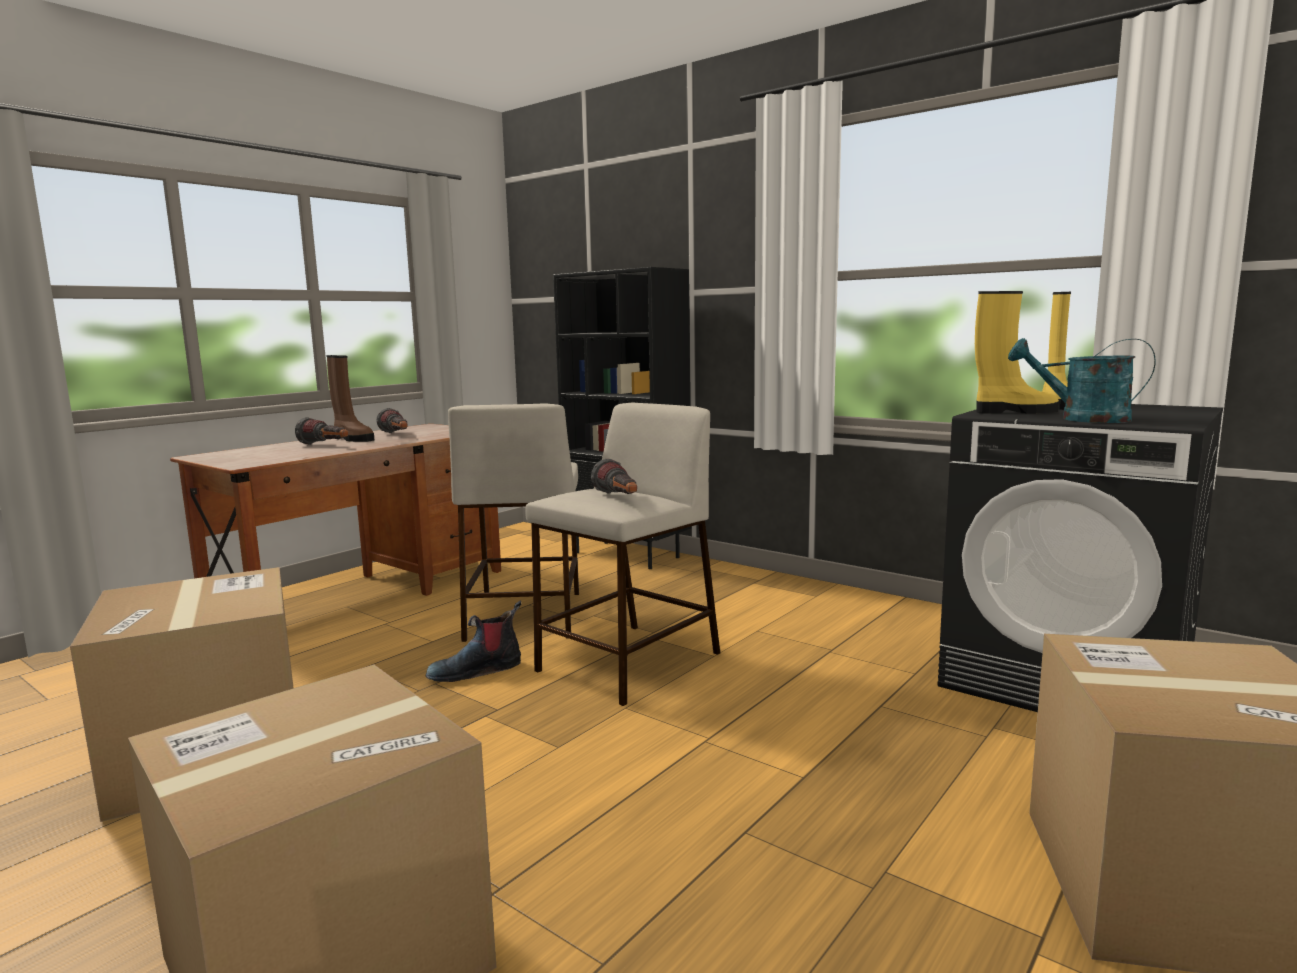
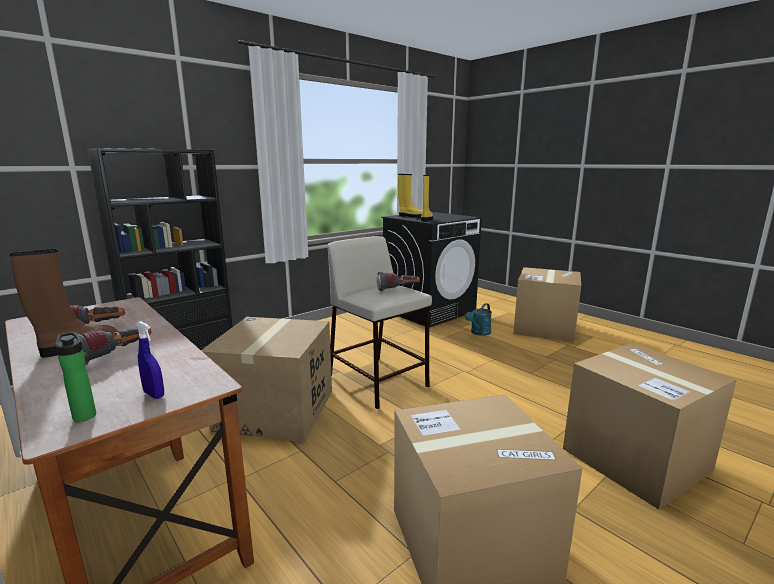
camera: 80 degrees left, 5 degrees up
(218, 455) = (84, 415): none -> bottle
(237, 459) = (154, 394): none -> blue spray bottle
(476, 671) = (367, 429): boot -> none
(524, 615) = (276, 410): beige stool -> cardboard box
(1081, 419) = (451, 219): turquoise watering can -> turquoise watering can (479, 333)

